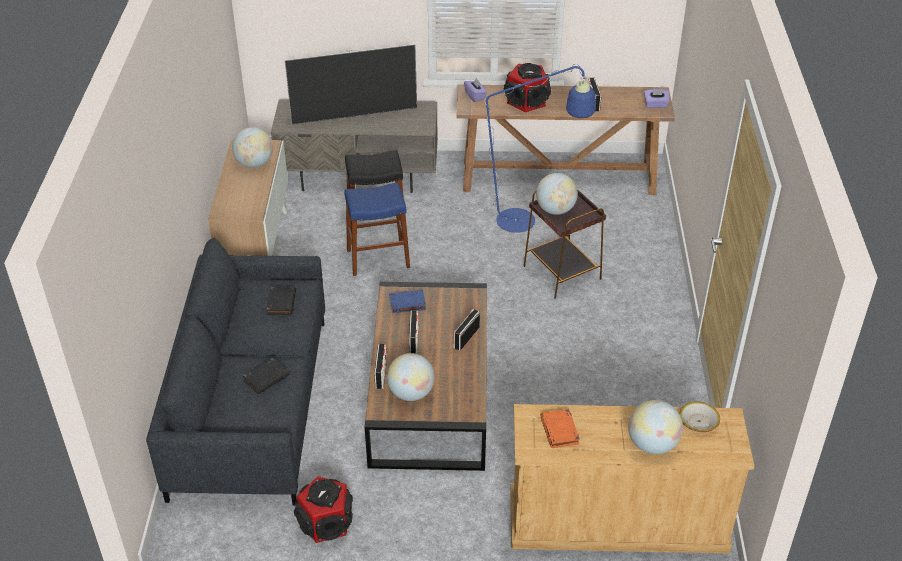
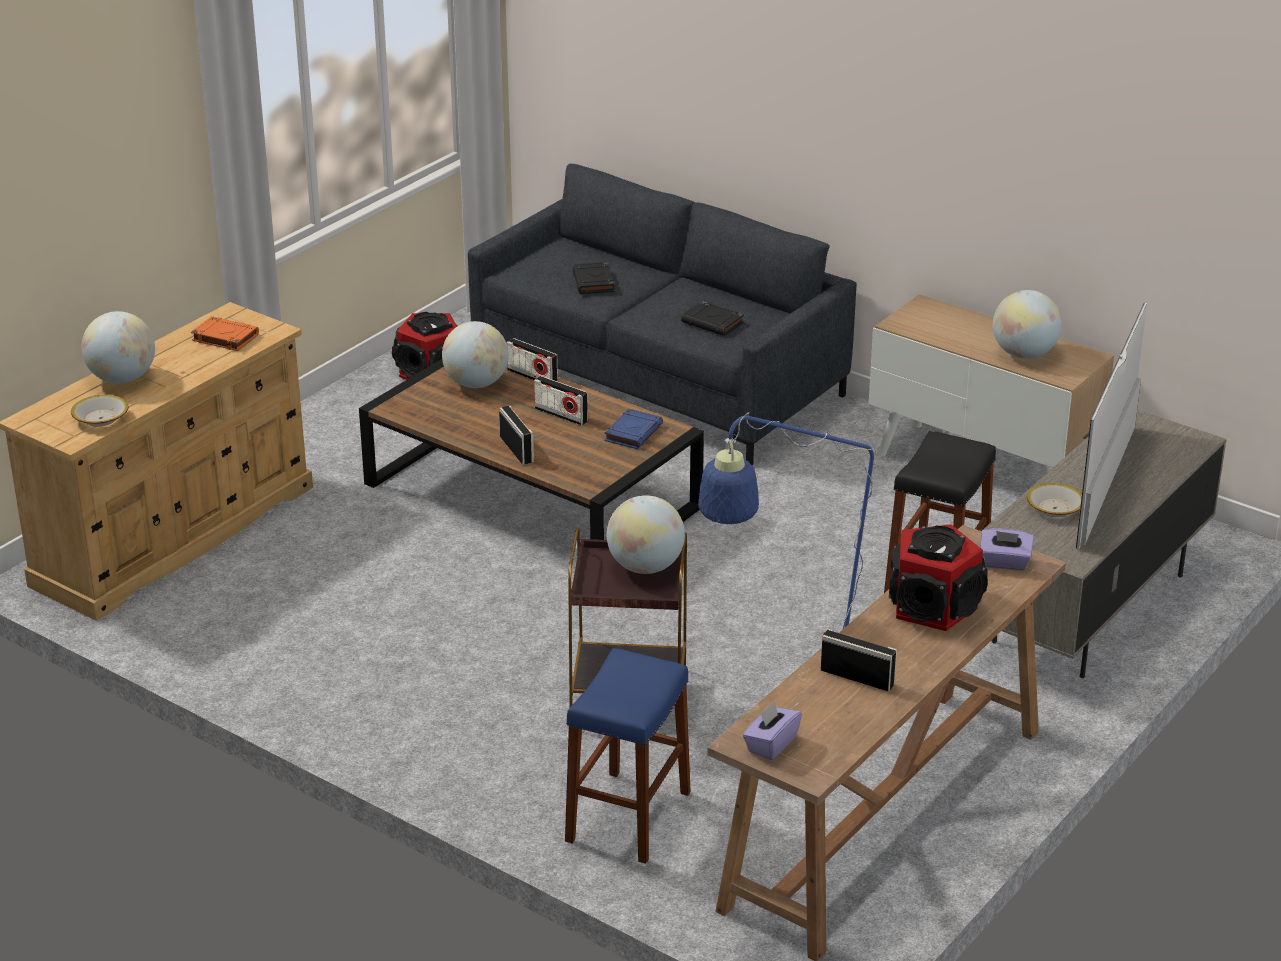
camera: 125 degrees right, 10 degrees down
(378, 258) = (846, 551): blue stool -> blue stool (628, 816)
(388, 122) = (1054, 509): none -> bowl

